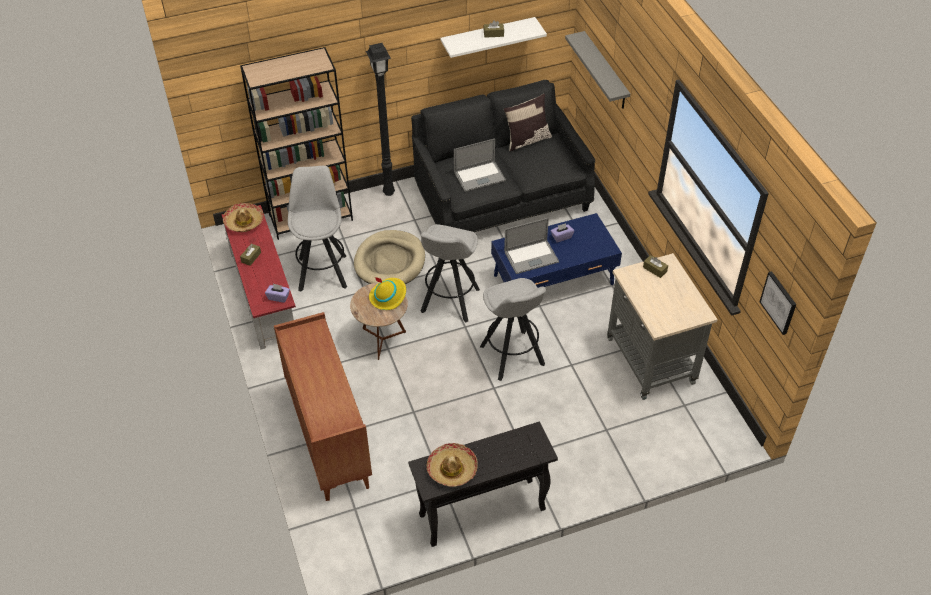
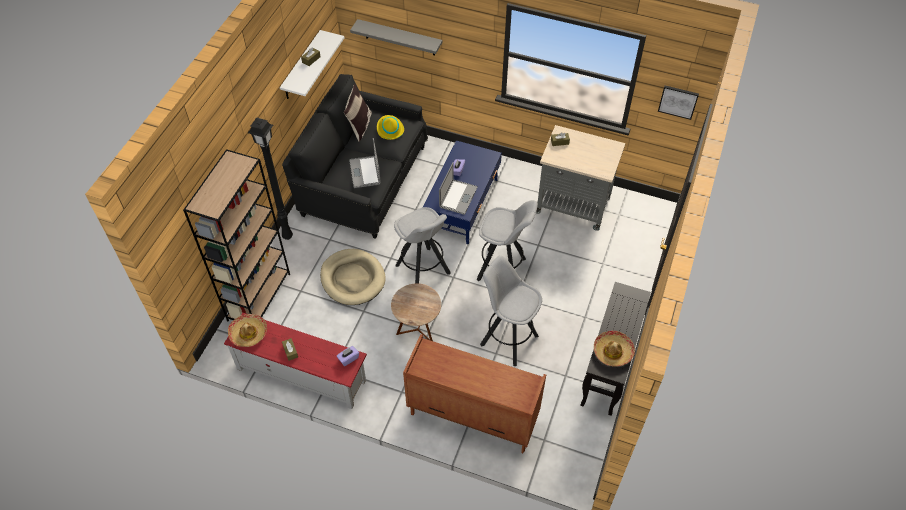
camera: 50 degrees left, 5 degrees up
(323, 271) = (318, 323): grey stool -> grey stool (508, 339)
(388, 296) = (414, 294): yellow hat -> yellow hat (389, 129)
(479, 176) = (365, 172): laptop -> laptop turned 150 degrees clockwise

